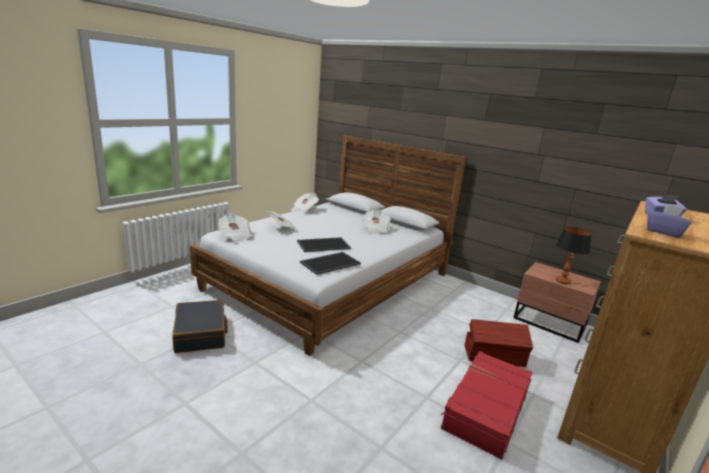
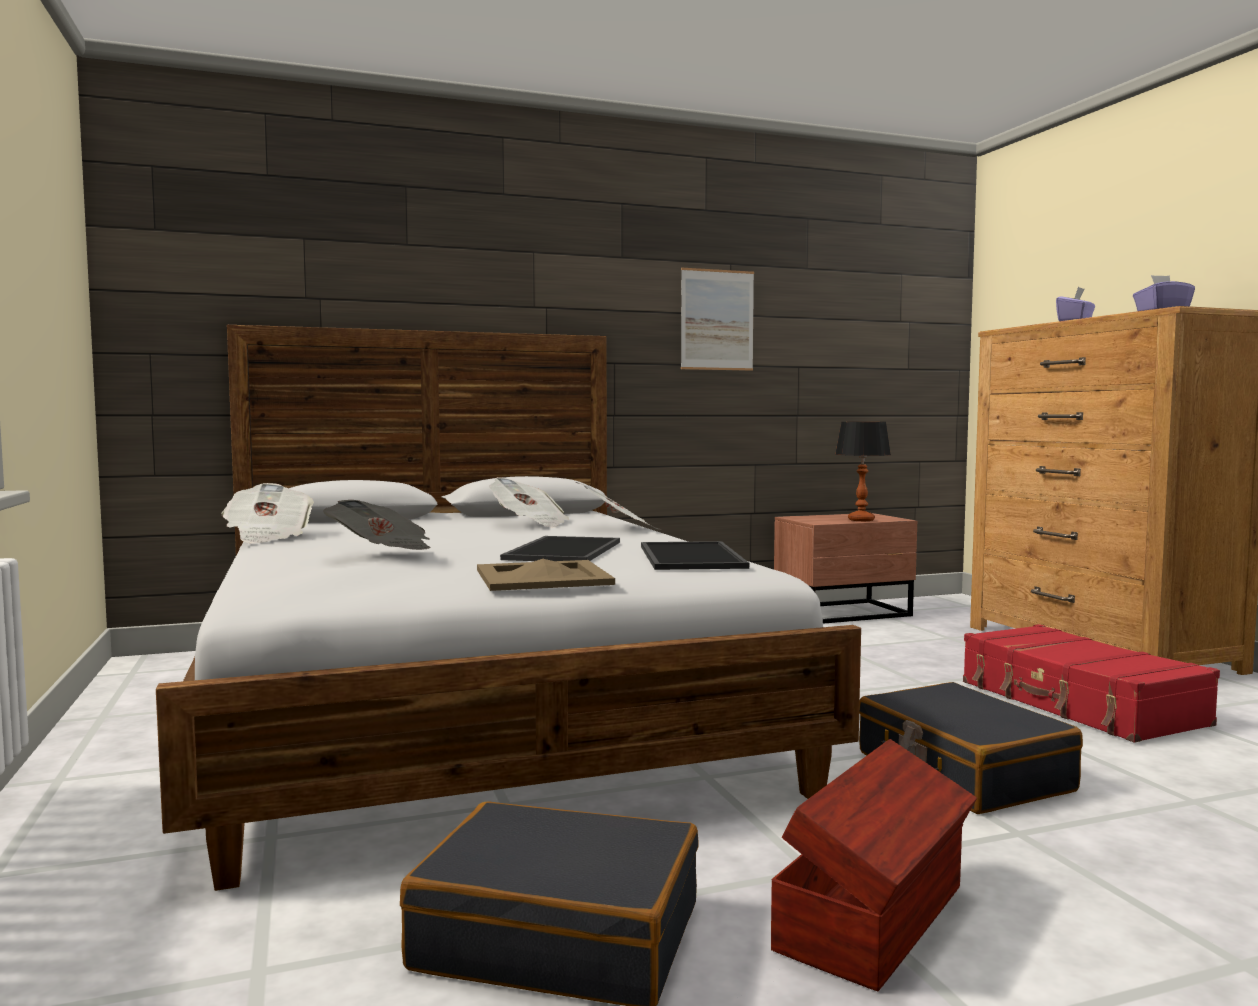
camera: 55 degrees left, 15 degrees down
(235, 236) = (347, 589): newspaper -> newspaper (619, 529)
(273, 251) = (543, 577): none -> beige tray
(358, 382) = (961, 772): none -> black suitcase
(495, 356) = (923, 662): brown storage box -> brown storage box (876, 917)
(528, 156) = (717, 320): none -> picture

